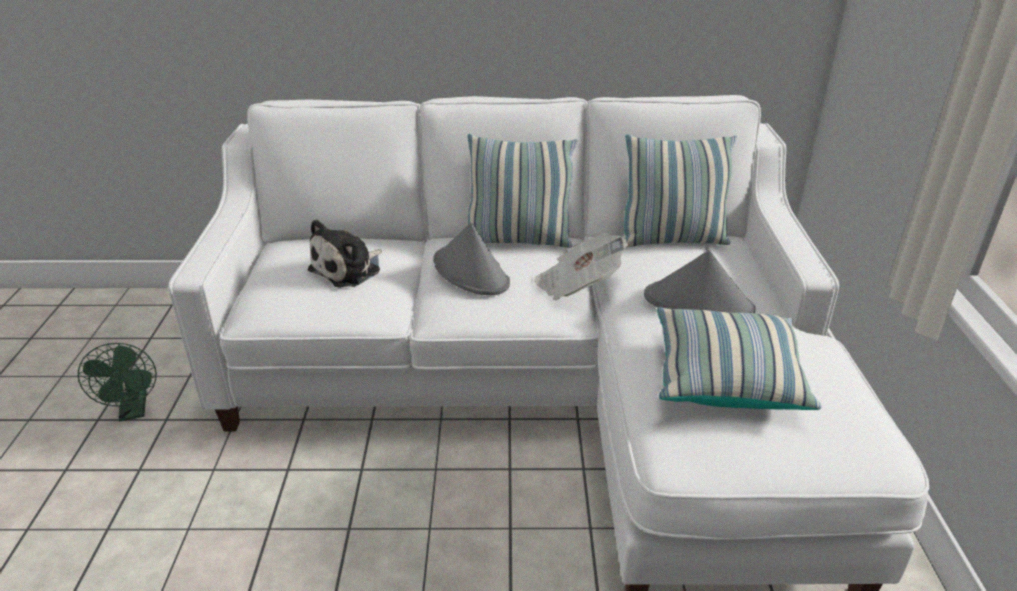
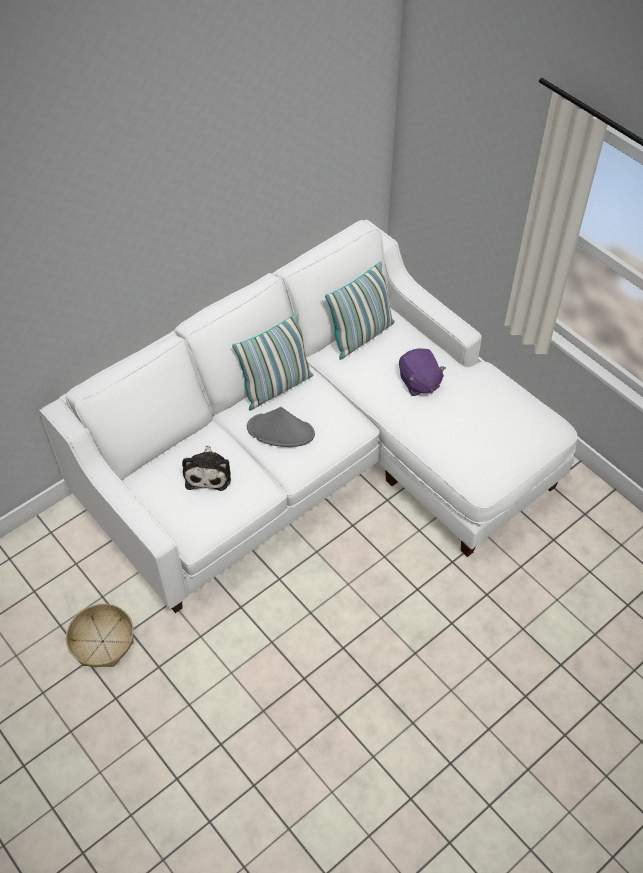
camera: 40 degrees left, 20 degrees up
(134, 411) = (102, 641): green fan -> basket
(578, 286) = (346, 405): newspaper -> none
(699, 303) = (419, 382): grey hat -> purple plush toy
(725, 377) = (469, 426): pillow -> none

